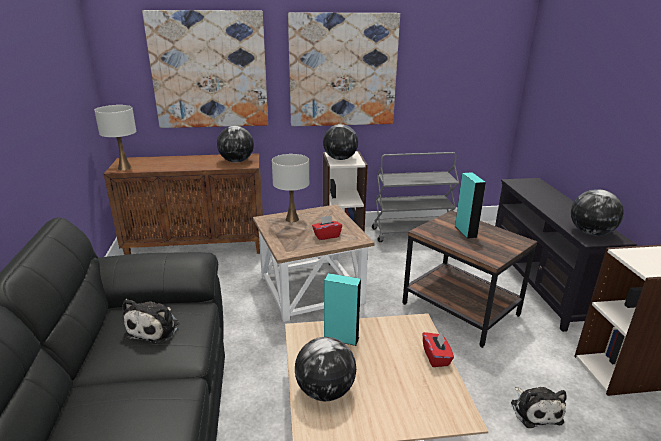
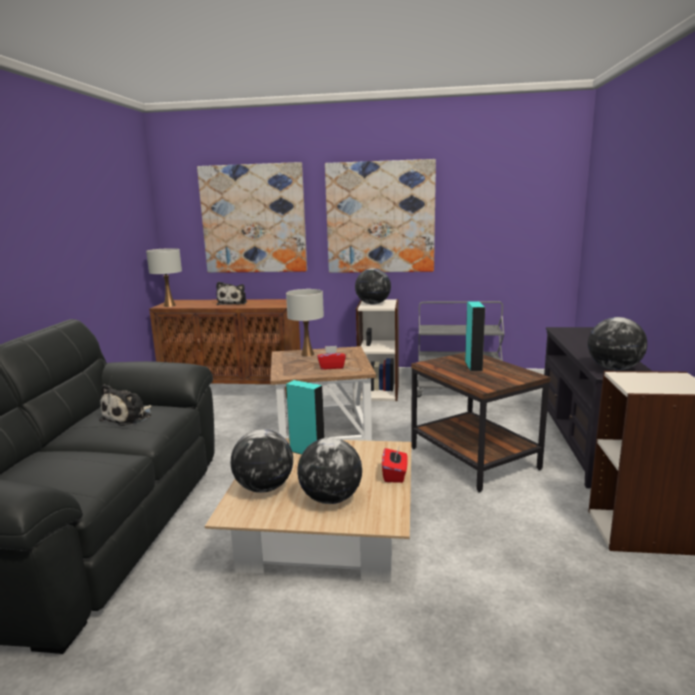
camera: 15 degrees right, 10 degrees down
(236, 161) = (271, 303): globe -> globe (331, 498)
(535, 410) = (509, 552): plush toy -> plush toy (233, 303)

